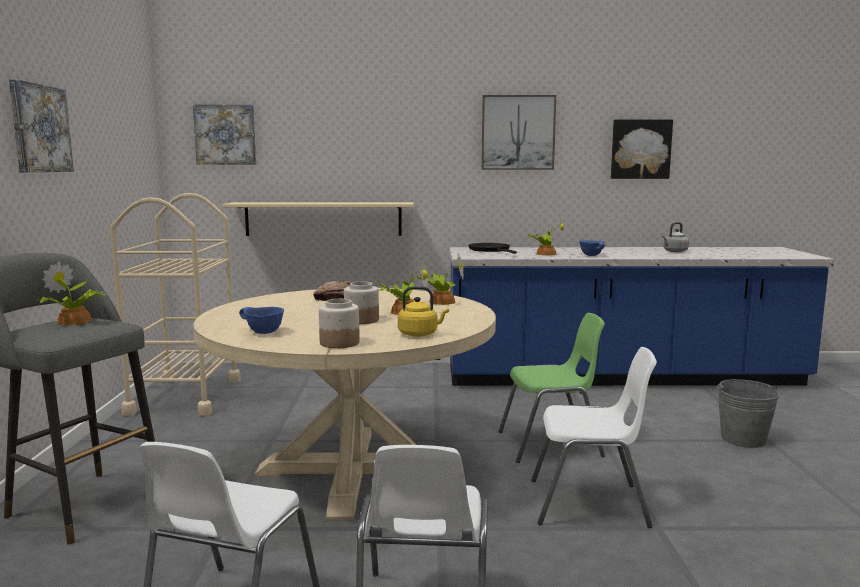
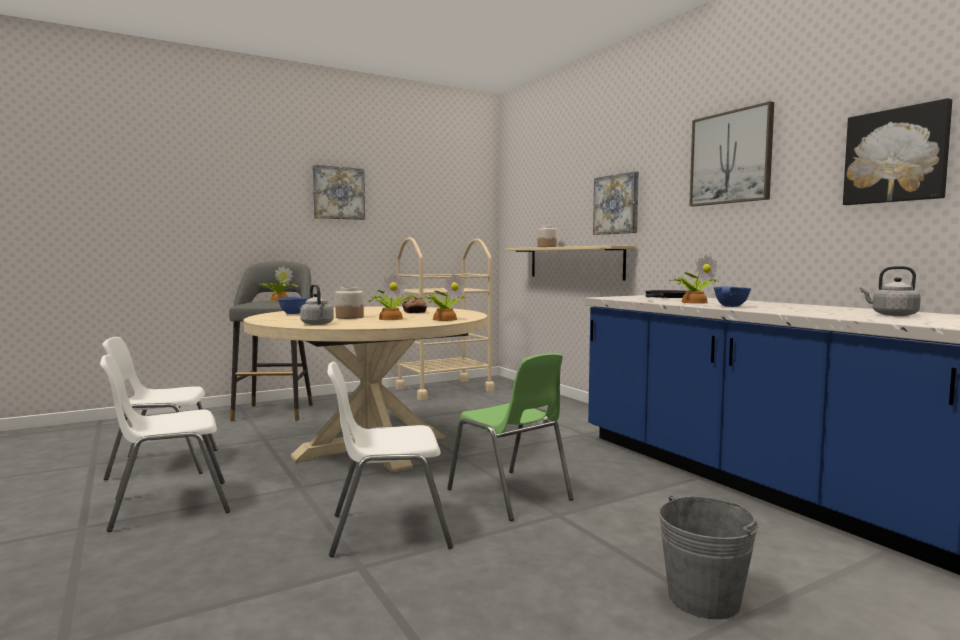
camera: 60 degrees right, 5 degrees down
(225, 135) = (526, 193): picture -> picture (616, 204)
(339, 343) = (275, 320): jar -> jar (546, 247)
(420, 334) = (318, 324): yellow kettle -> grey kettle
(590, 504) = (387, 530): white chair -> white chair turned 105 degrees clockwise

